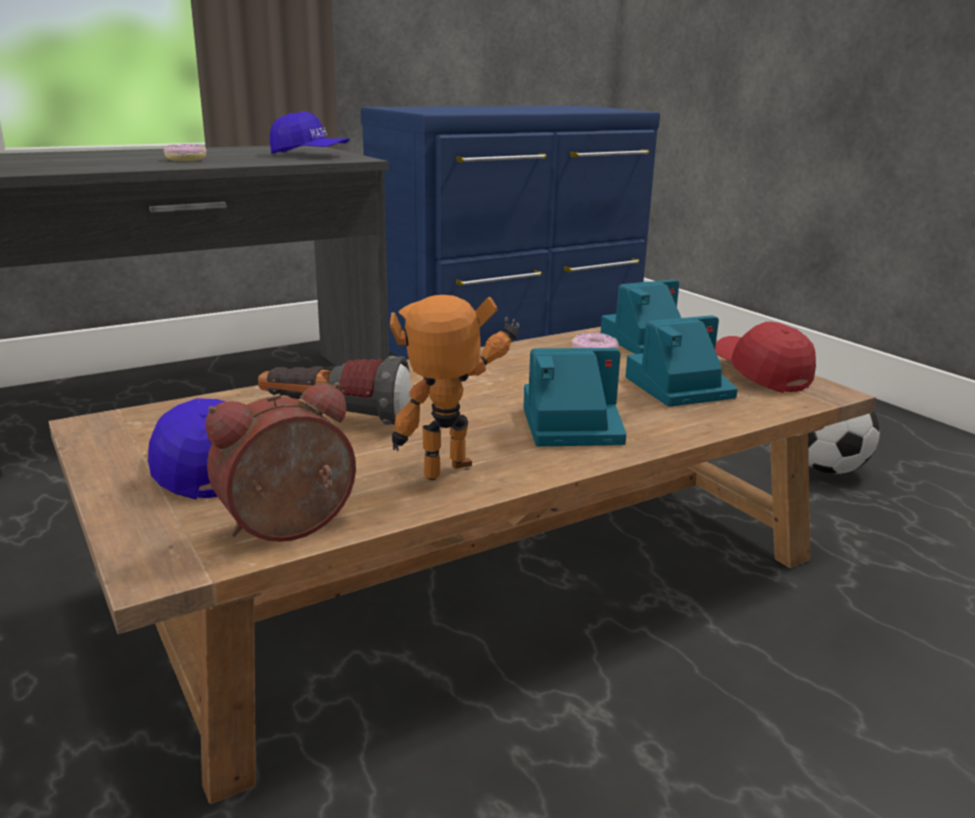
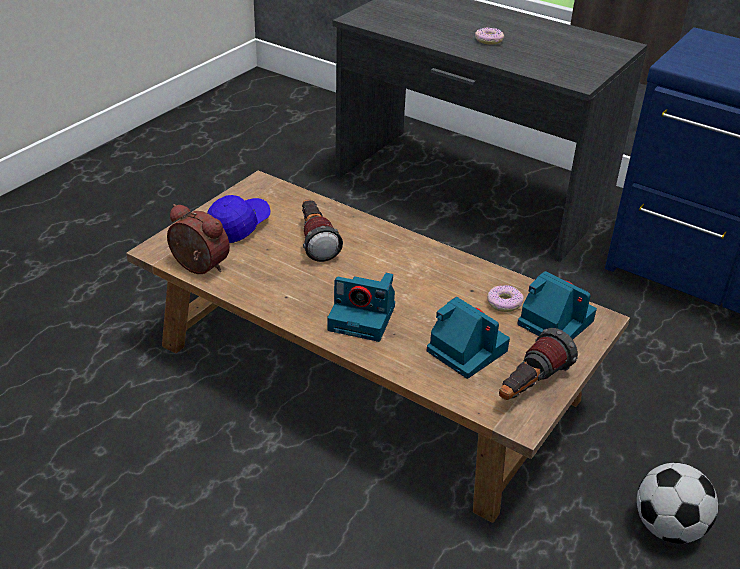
camera: 65 degrees right, 15 degrees up
(309, 155) = (572, 63): blue cap -> none
(454, 474) = (275, 295): toy robot -> none
(569, 426) = (363, 318): camera -> camera turned 135 degrees clockwise
(760, 374) = (529, 386): red cap -> flashlight

